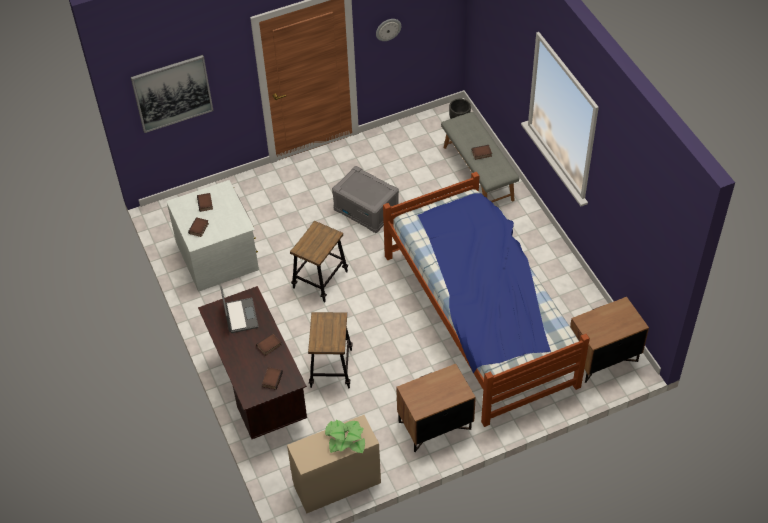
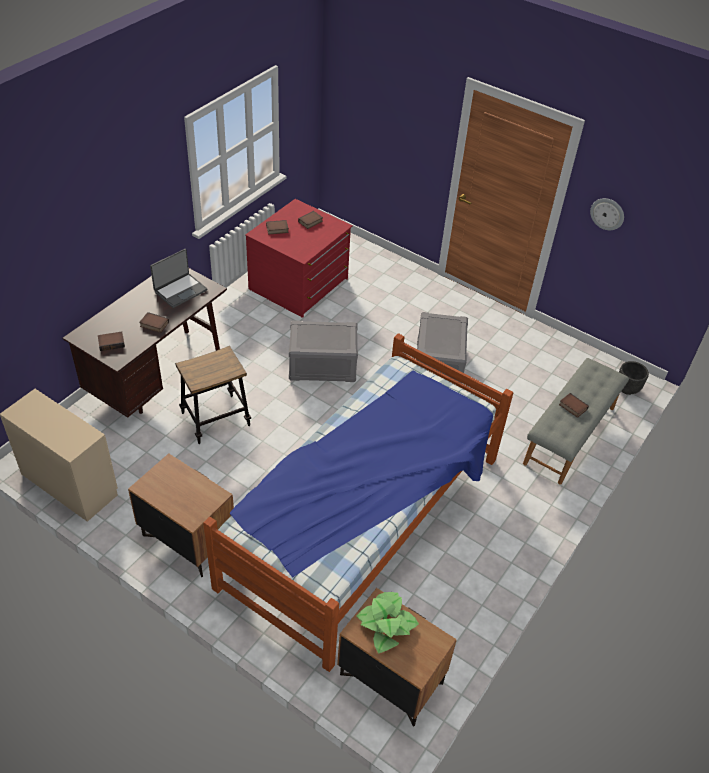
camera: 55 degrees right, 5 degrees down
(172, 93) = (372, 111): picture -> none
(218, 255) = (299, 284): white dresser -> red dresser
(320, 280) = (322, 365): stool -> grey storage box
(345, 439) = (62, 432): potted plant -> potted plant (386, 624)

